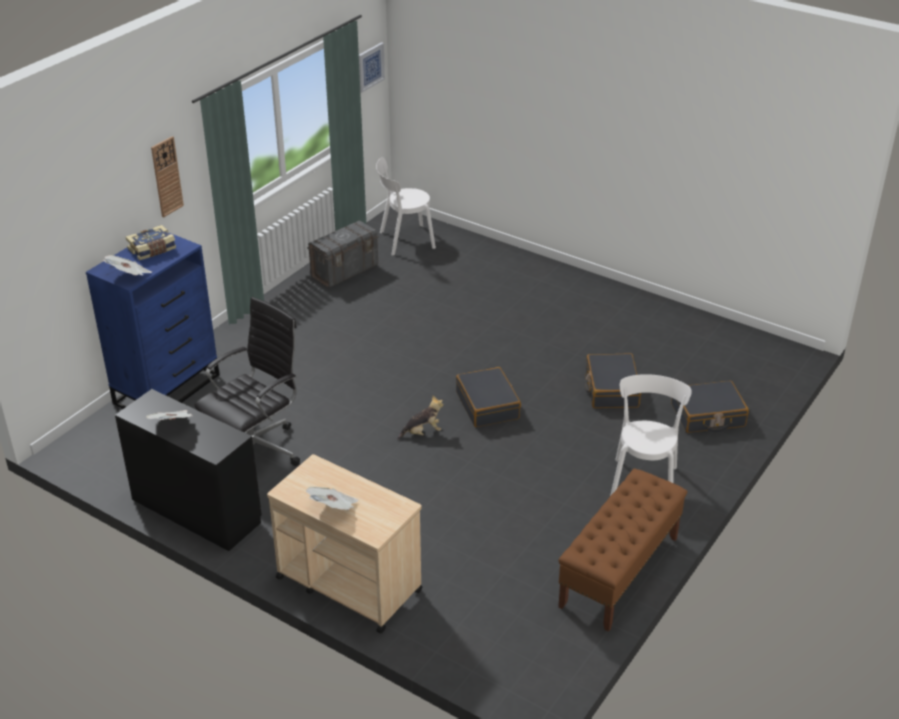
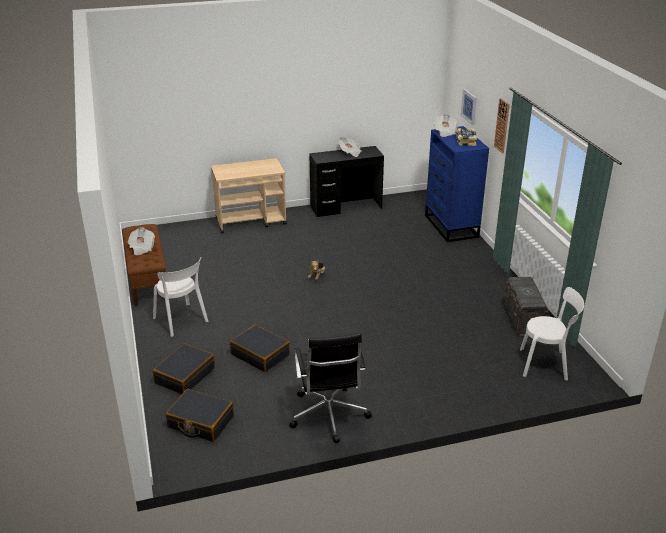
camera: 130 degrees right, 5 degrees down
(256, 450) = (368, 231): black office chair -> black office chair (328, 416)
(334, 508) = (246, 165): newspaper -> newspaper (142, 248)
(370, 67) = (634, 233): picture -> picture (469, 106)
(404, 240) = (546, 364): white chair -> white chair turned 75 degrees clockwise
(488, 405) = (310, 305): black suitcase -> black suitcase (200, 422)

